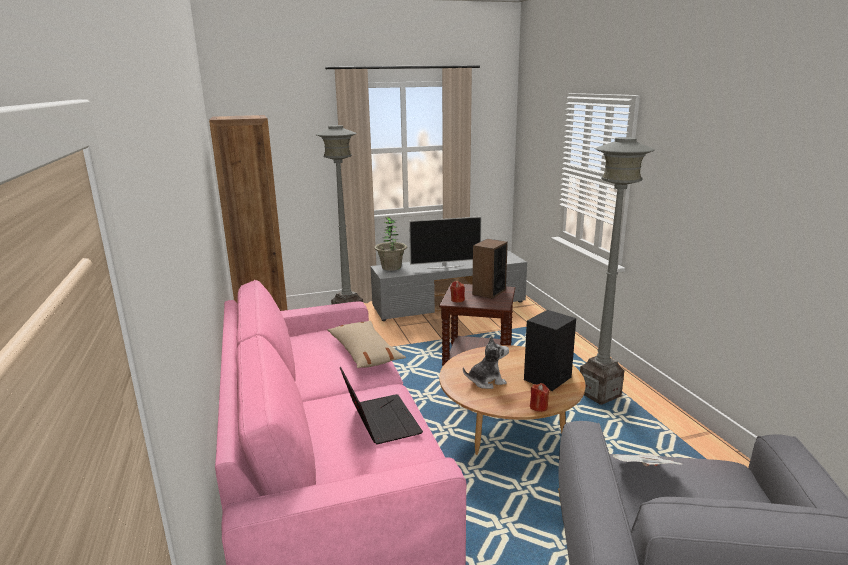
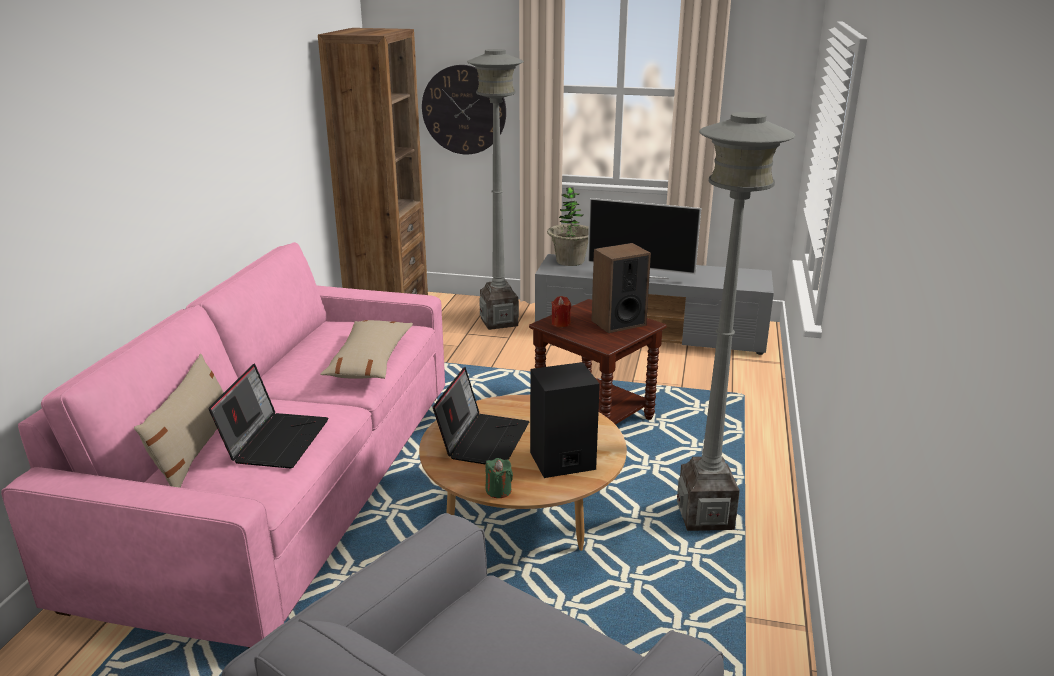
camera: 30 degrees right, 5 degrees up
(294, 173) = (464, 110): none -> wall clock
(325, 449) = (194, 451): none -> beige pillow
(486, 381) = (483, 439): plush toy -> laptop
(538, 407) = (498, 491): red candle -> green candle
(644, 474) = (485, 615): newspaper -> none

